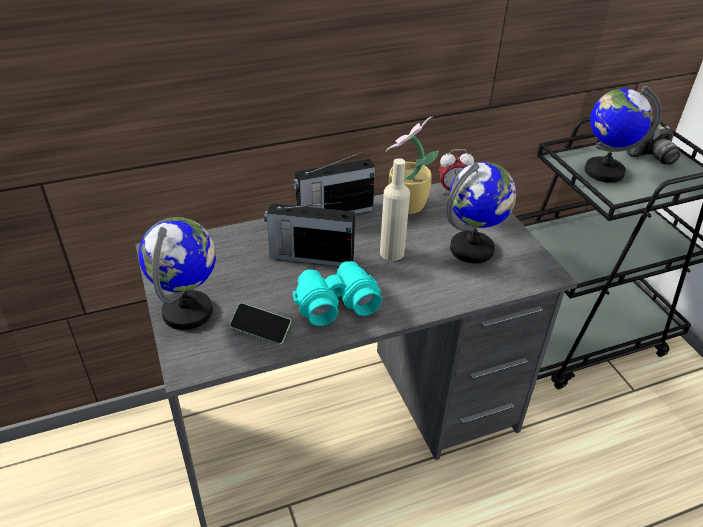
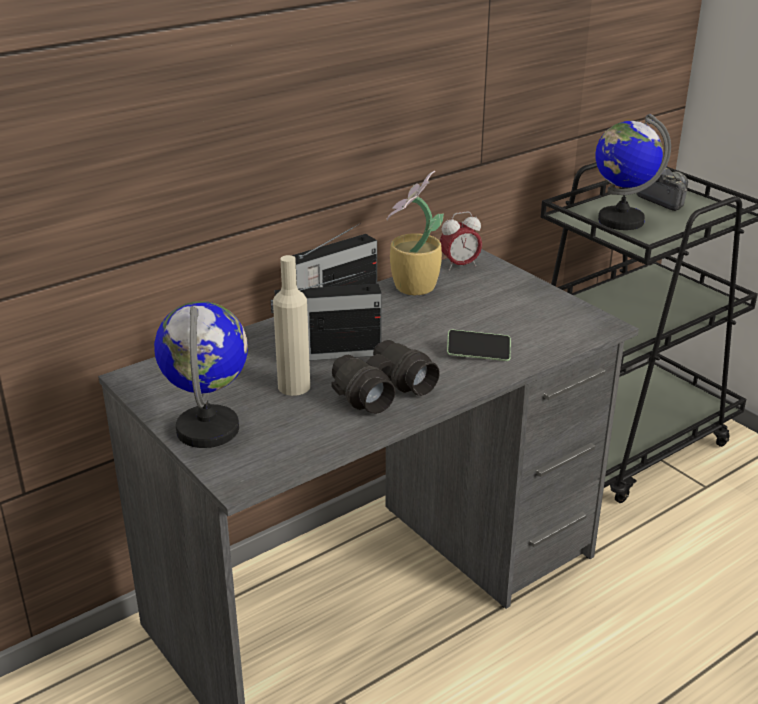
camera: 15 degrees left, 10 degrees down
(261, 329) = (307, 430): phone -> phone (478, 353)
(335, 302) = (381, 389): turquoise binoculars -> black binoculars
(392, 253) = (421, 334): beige bottle -> beige bottle (294, 386)
(472, 249) = (510, 316): globe -> none
(652, 156) = (664, 199): camera -> camera turned 90 degrees counterclockwise

